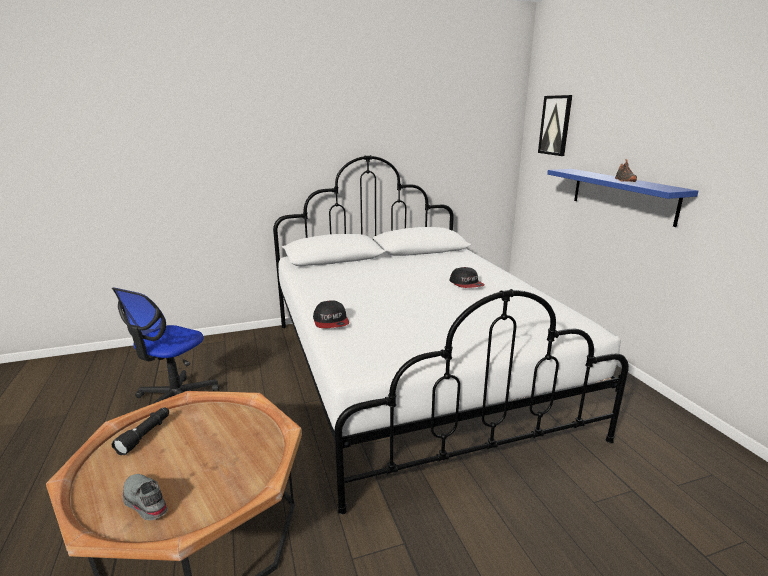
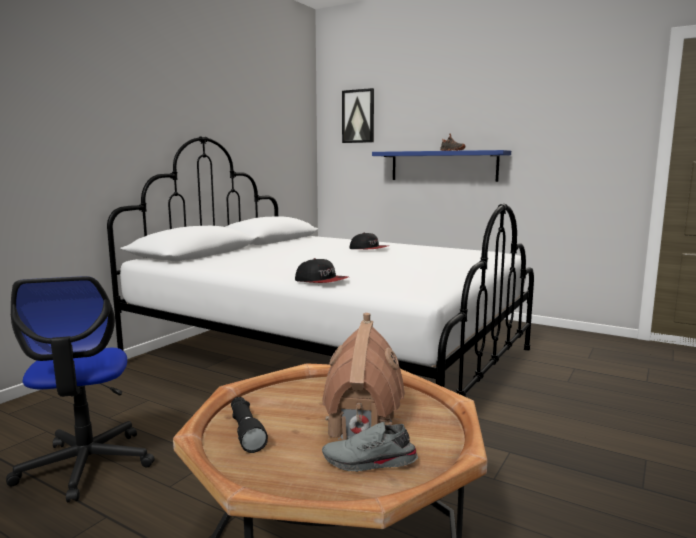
camera: 40 degrees left, 10 degrees down
(196, 468) = (361, 425): none -> toy house

